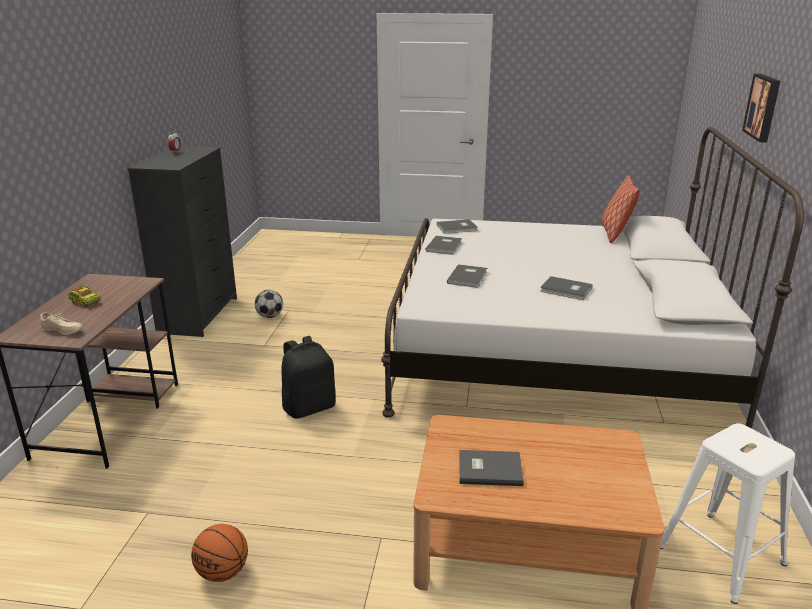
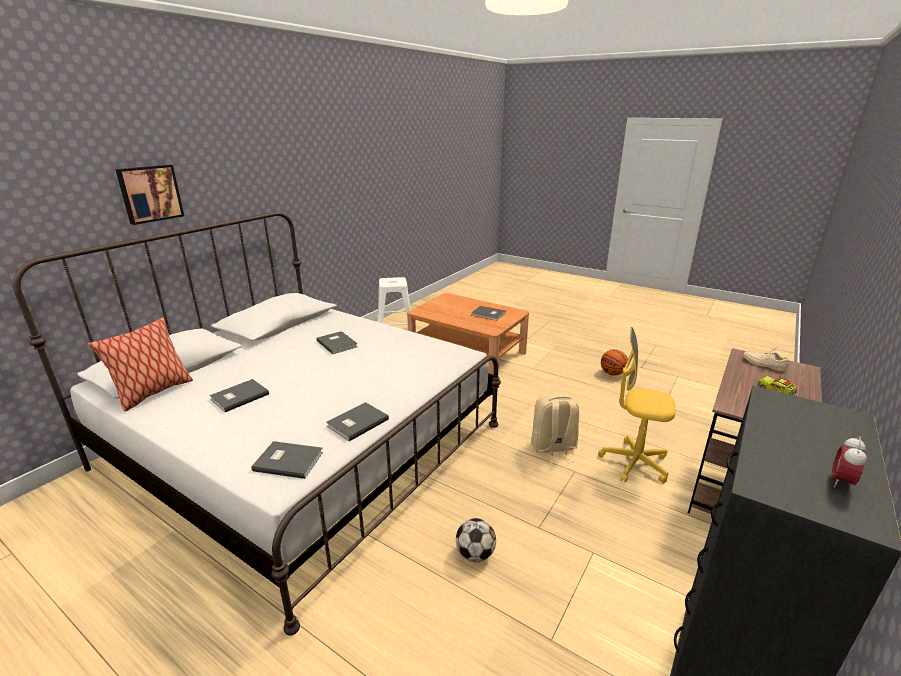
camera: 155 degrees left, 0 degrees up
(218, 414) = (634, 463): none -> yellow office chair
(270, 316) = (583, 630): football -> football (475, 554)
(309, 407) = (553, 448): black backpack -> beige backpack
(468, 277) = (391, 372): grey book -> grey book (238, 396)

